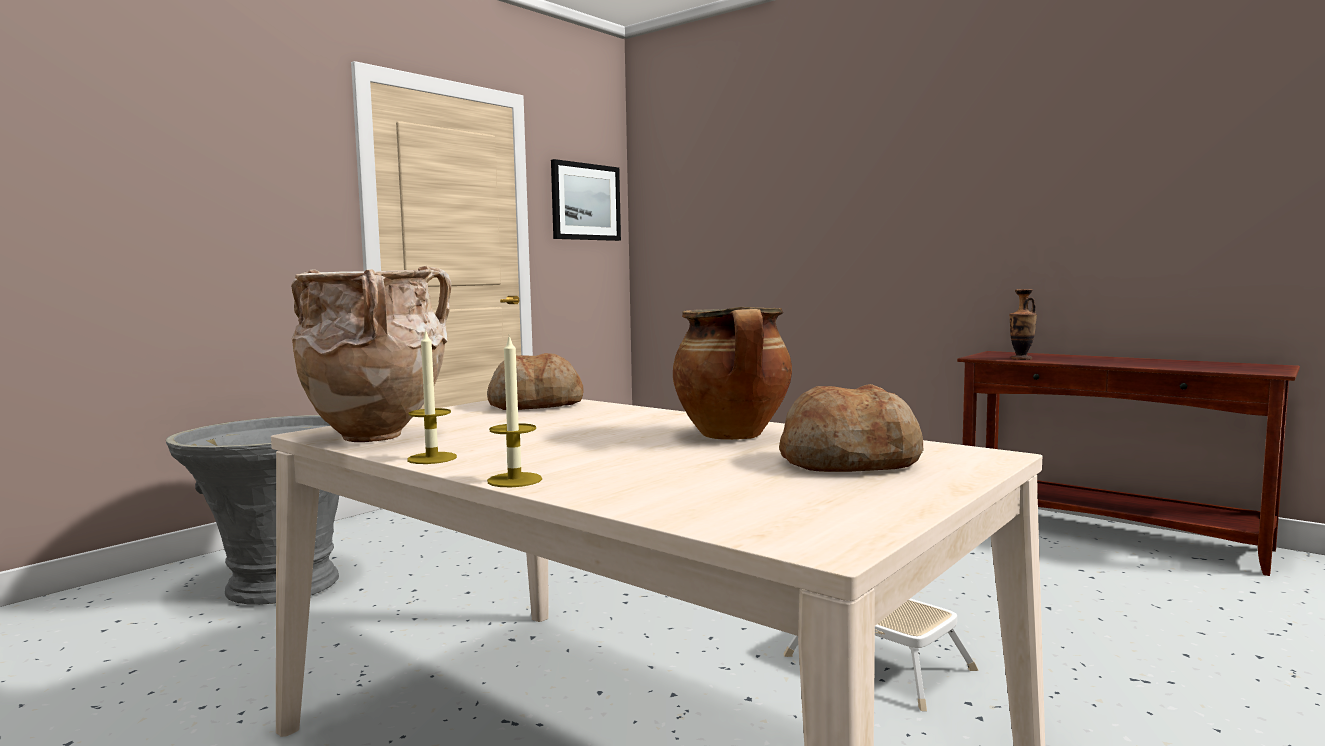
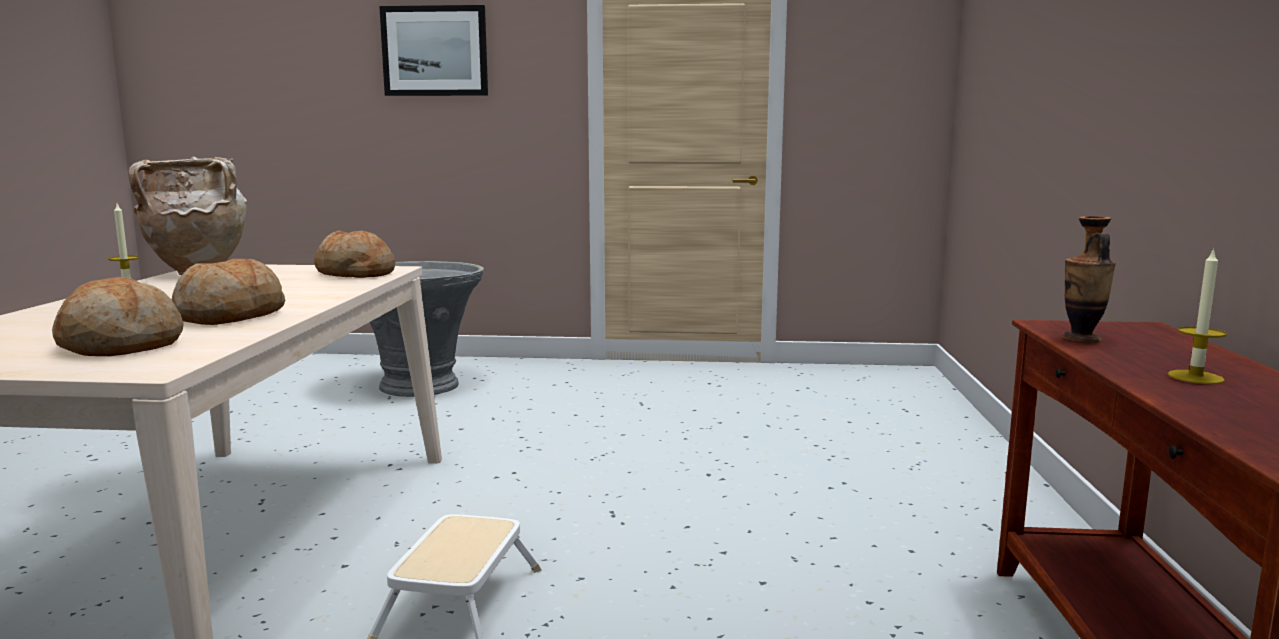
camera: 55 degrees right, 5 degrees up
(514, 480) = (56, 306): candle -> candle (1195, 377)
(585, 202) = (878, 67): picture -> picture (435, 51)
(734, 436) = (231, 316): cooking pot -> bread

